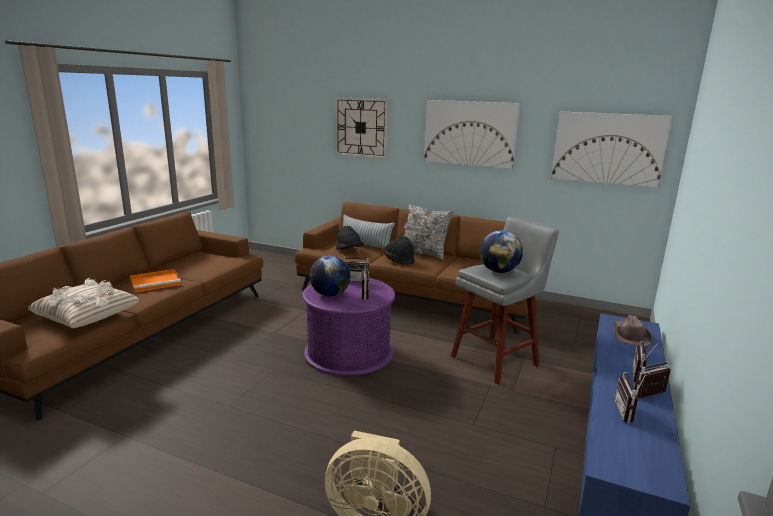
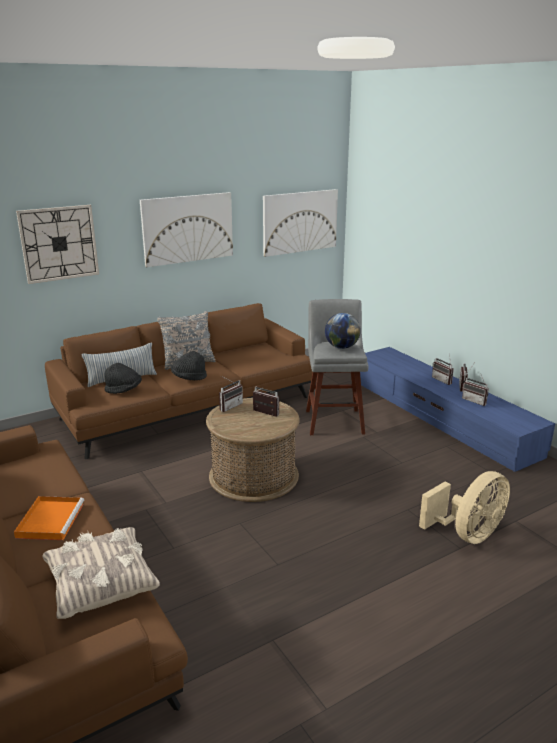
camera: 55 degrees left, 5 degrees up
(330, 294) = (247, 427): globe -> none
(349, 353) = (253, 476): purple coffee table -> brown coffee table
(629, 335) = (395, 360): brown hat -> none

